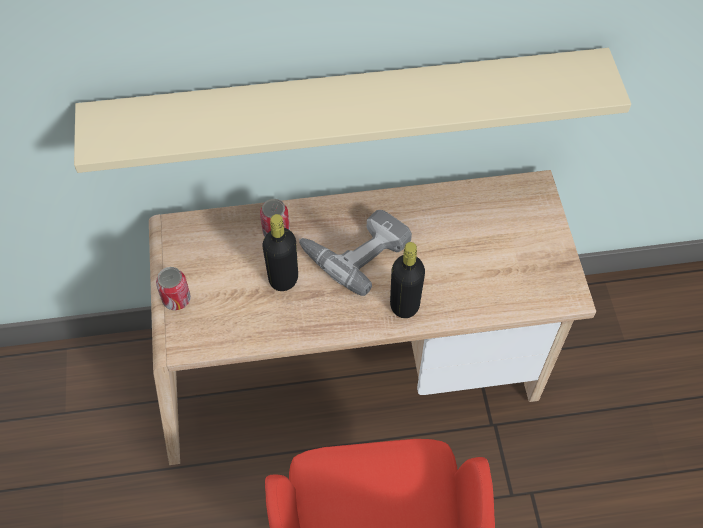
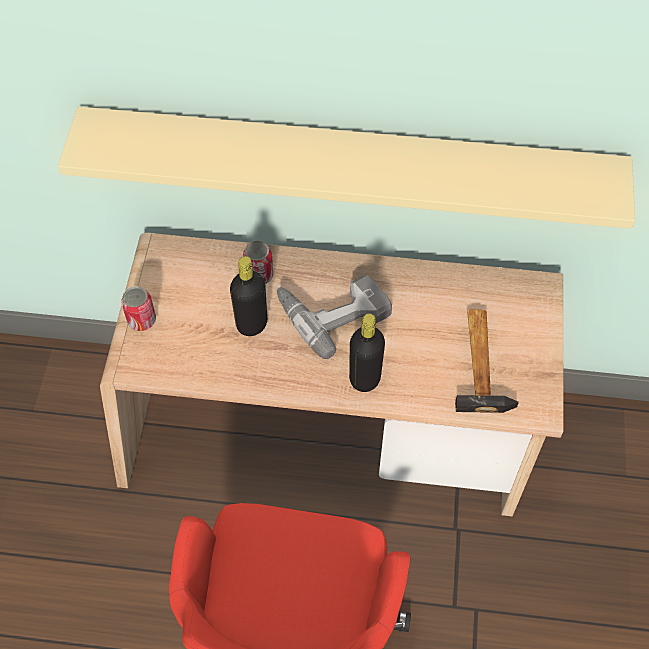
camera: 15 degrees right, 0 degrees up
(506, 265) = (482, 362): none -> hammer

